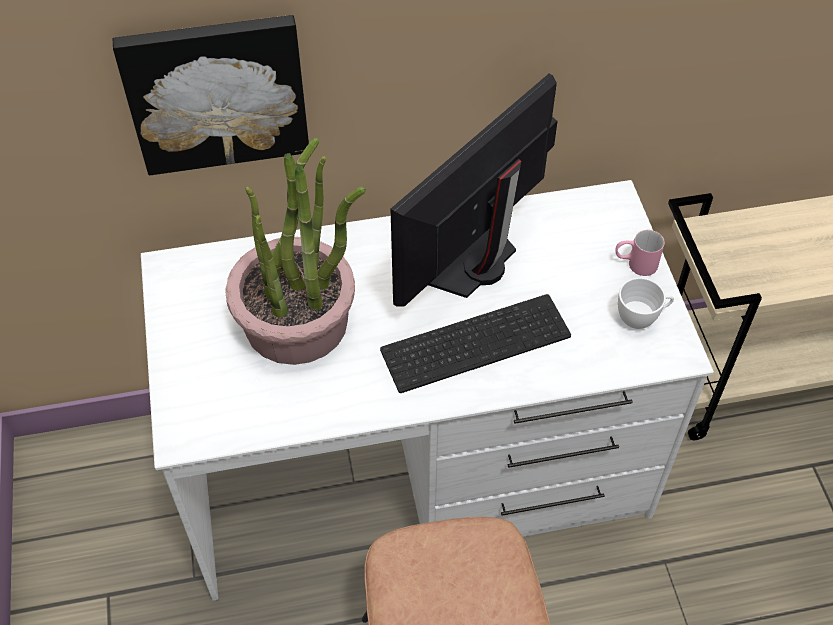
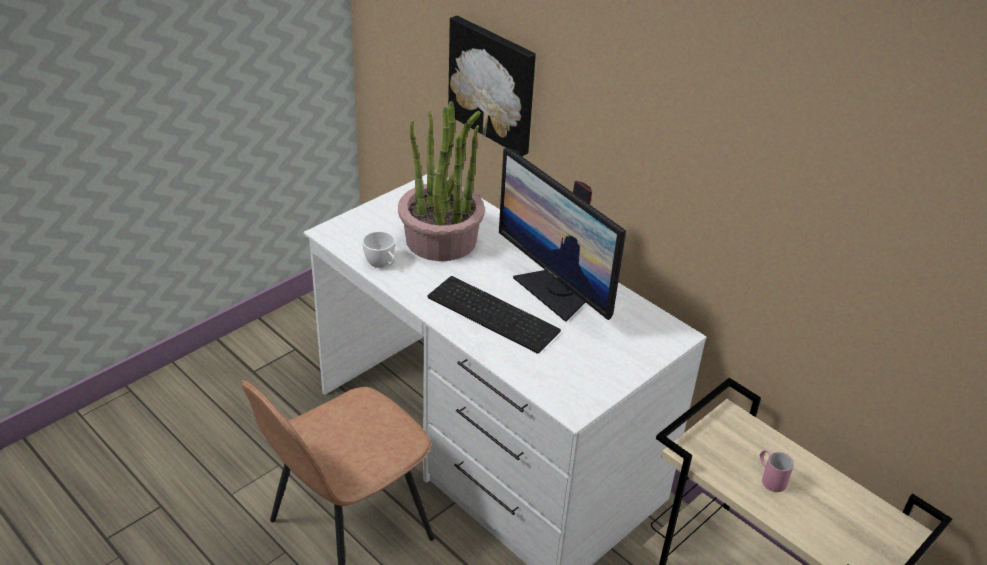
camera: 55 degrees right, 15 degrees down
(475, 264) = (555, 291): monitor -> monitor turned 135 degrees counterclockwise
(635, 264) = (630, 363): pink mug -> pink mug (770, 477)
(641, 318) = (586, 381): white cup -> white cup (381, 264)

